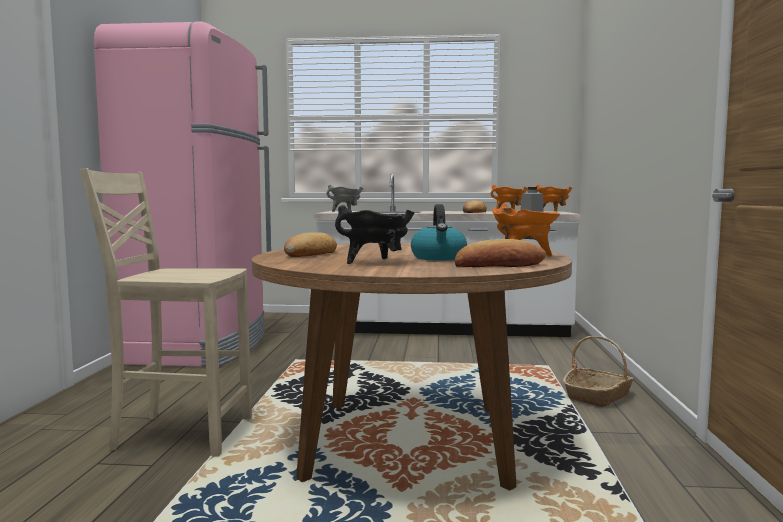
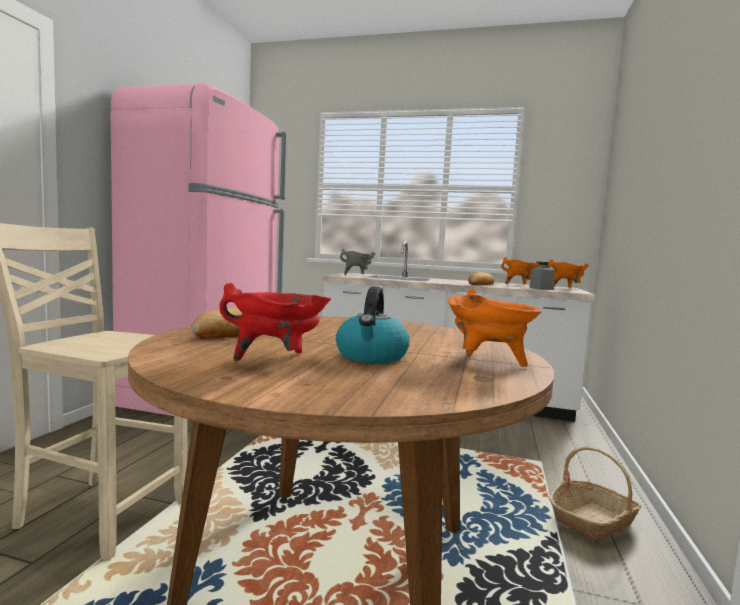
camera: 10 degrees right, 0 degrees up
(377, 262) = (278, 360): black cooking pot -> red cooking pot
(499, 265) = (435, 384): bread -> none

